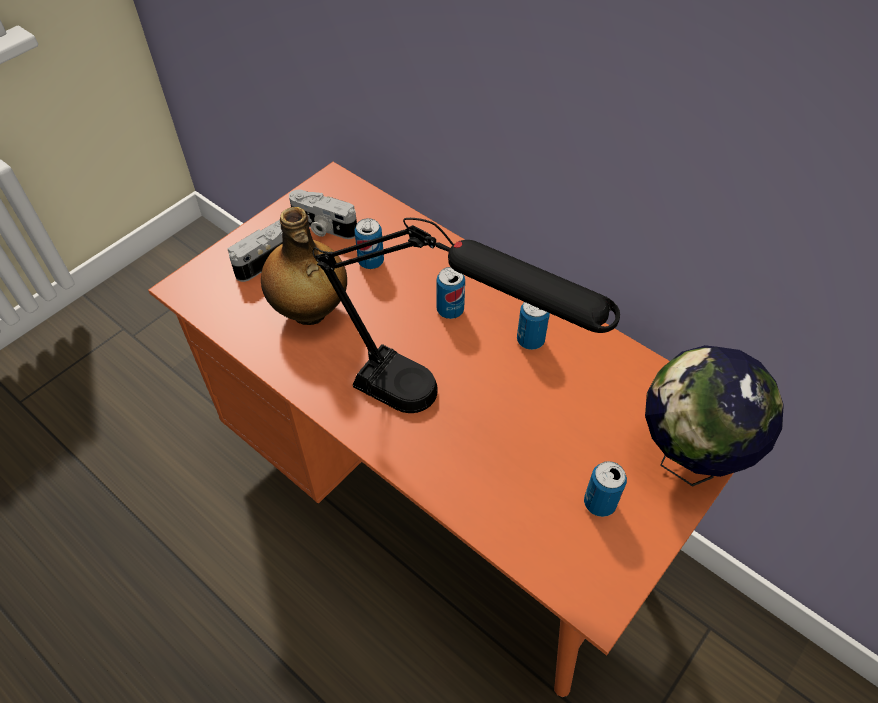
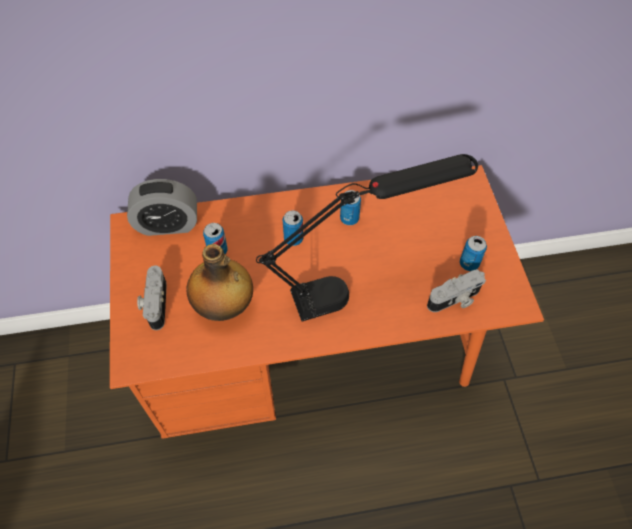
camera: 50 degrees left, 5 degrees up
(323, 227) = (163, 256): camera -> camera (455, 300)
(362, 206) = (167, 224): none -> alarm clock
(686, 460) = (475, 212): globe -> none

